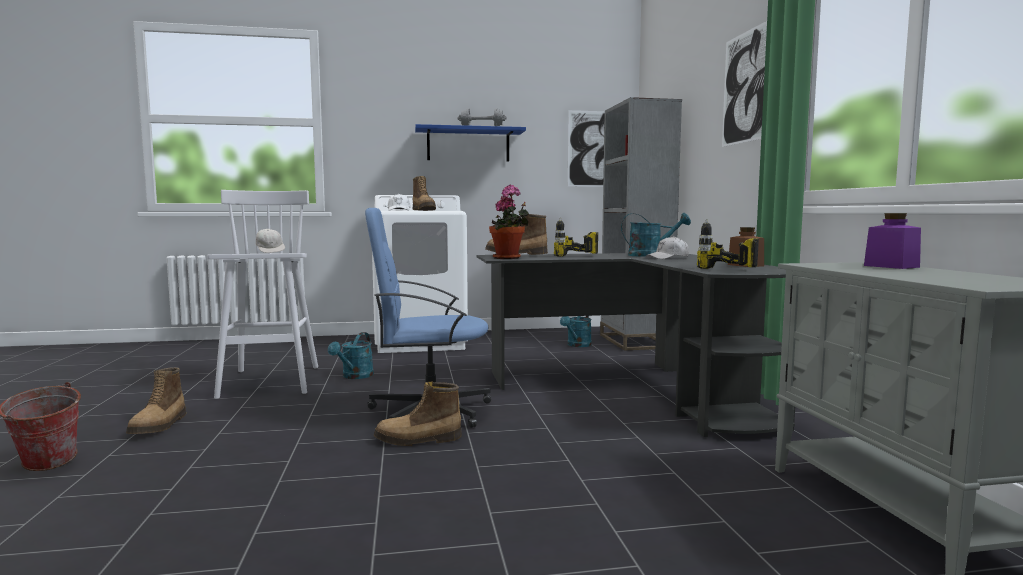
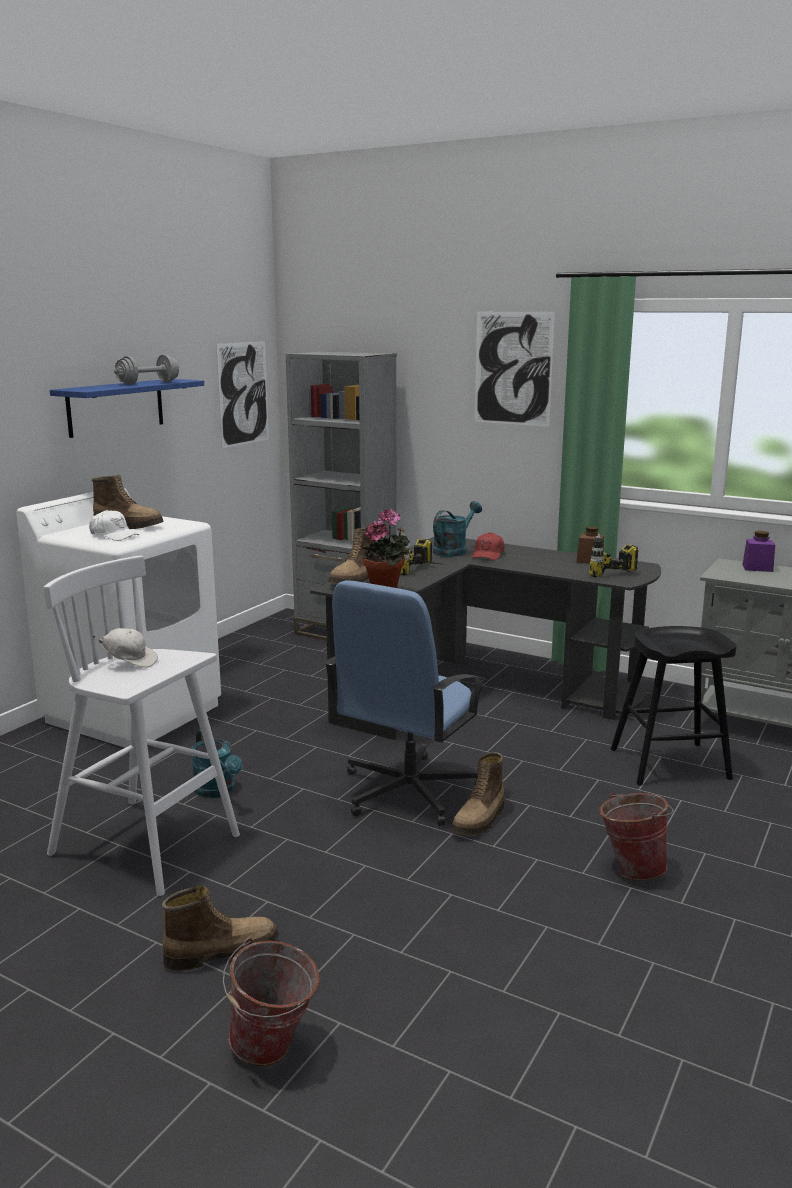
camera: 50 degrees left, 10 degrees up
(160, 426) = (221, 951): boot -> boot turned 60 degrees counterclockwise
(414, 513) = (631, 868): none -> bucket
(577, 345) = (311, 656): turquoise watering can -> none
(665, 479) = (669, 764): none -> black stool
(668, 258) = (488, 555): white cap -> red cap

